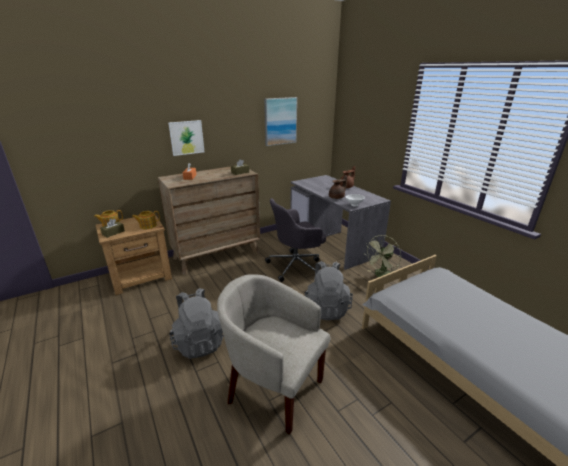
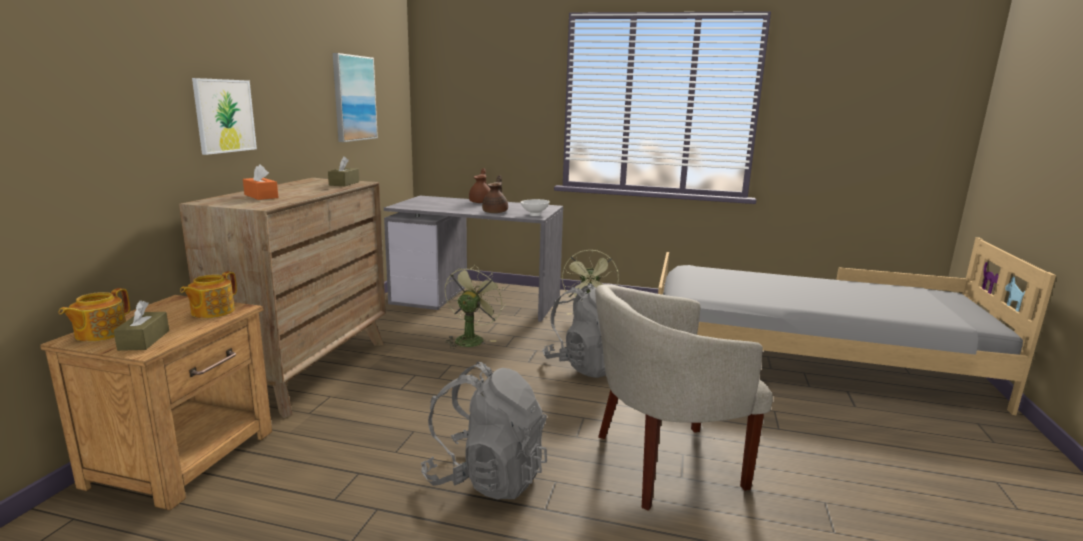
camera: 45 degrees left, 10 degrees down
(296, 266) = (471, 339): grey office chair -> green fan

